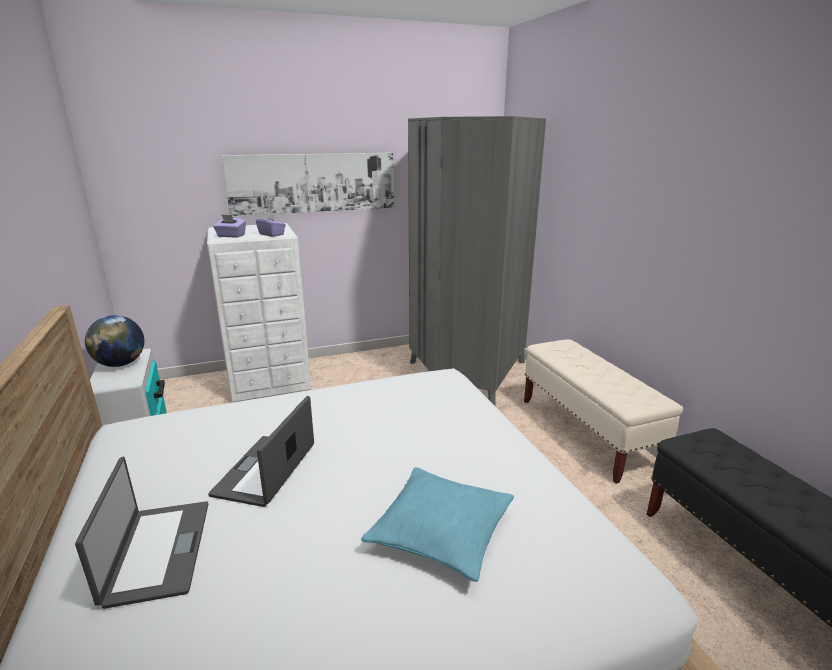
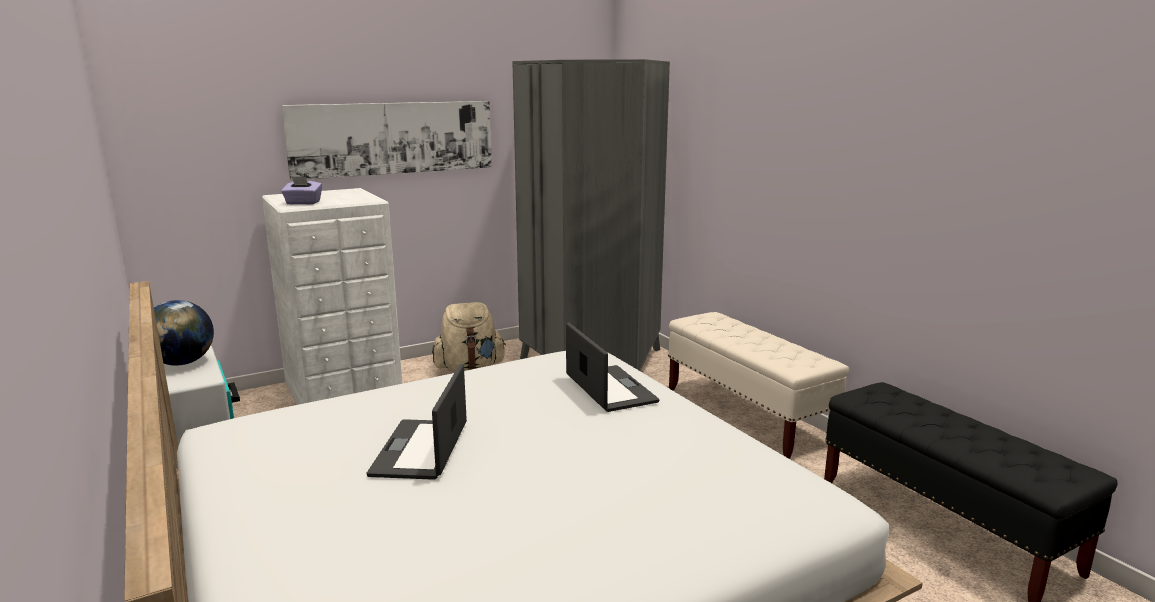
camera: 10 degrees left, 5 degrees down
(157, 551) = (334, 525): laptop -> laptop (609, 389)
(272, 234) = (354, 200): purple tissue box -> none
(368, 368) = (469, 368): none -> beige backpack
(441, 531) = (633, 481): turquoise pillow -> none

